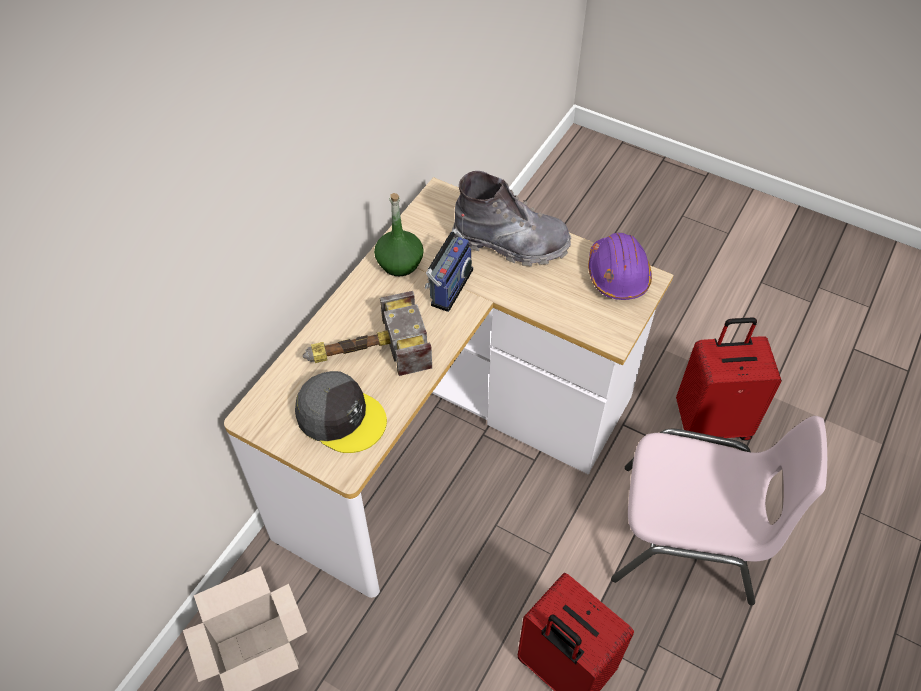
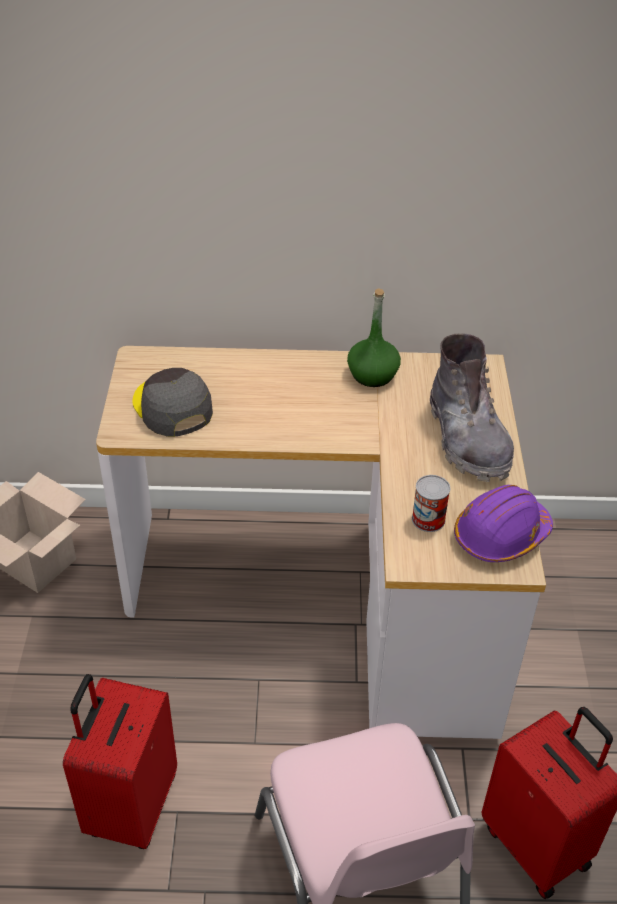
camera: 60 degrees right, 10 degrees down
(341, 416) = (172, 407): grey cap -> grey cap turned 150 degrees clockwise
(364, 353) = (250, 394): hammer -> none
(448, 286) = (372, 416): radio -> none
(579, 306) = (428, 519): none -> can

